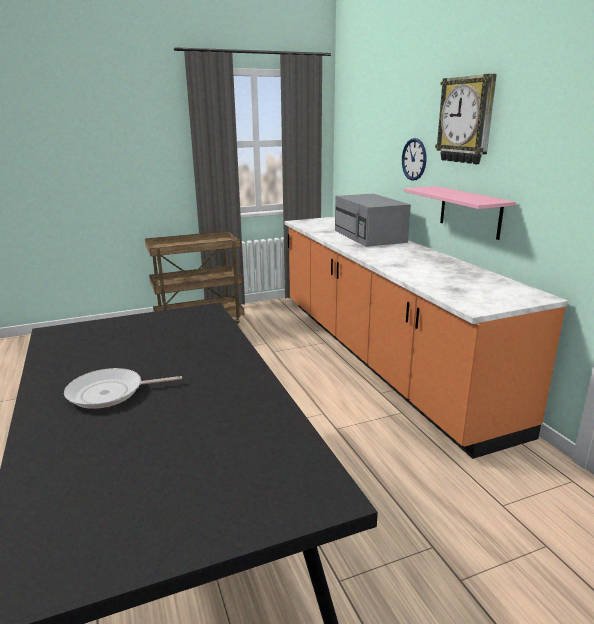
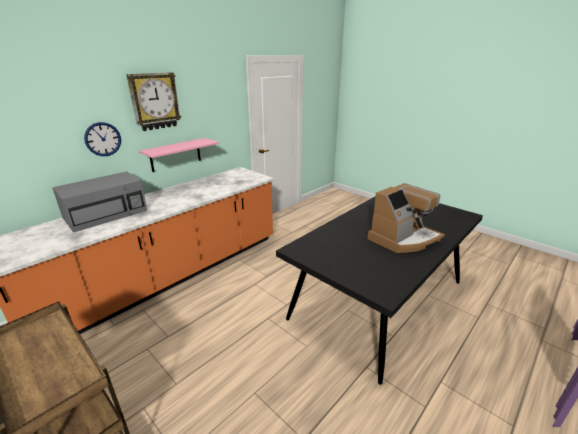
camera: 115 degrees left, 5 degrees up
(110, 393) = (403, 239): frying pan -> coffee machine

